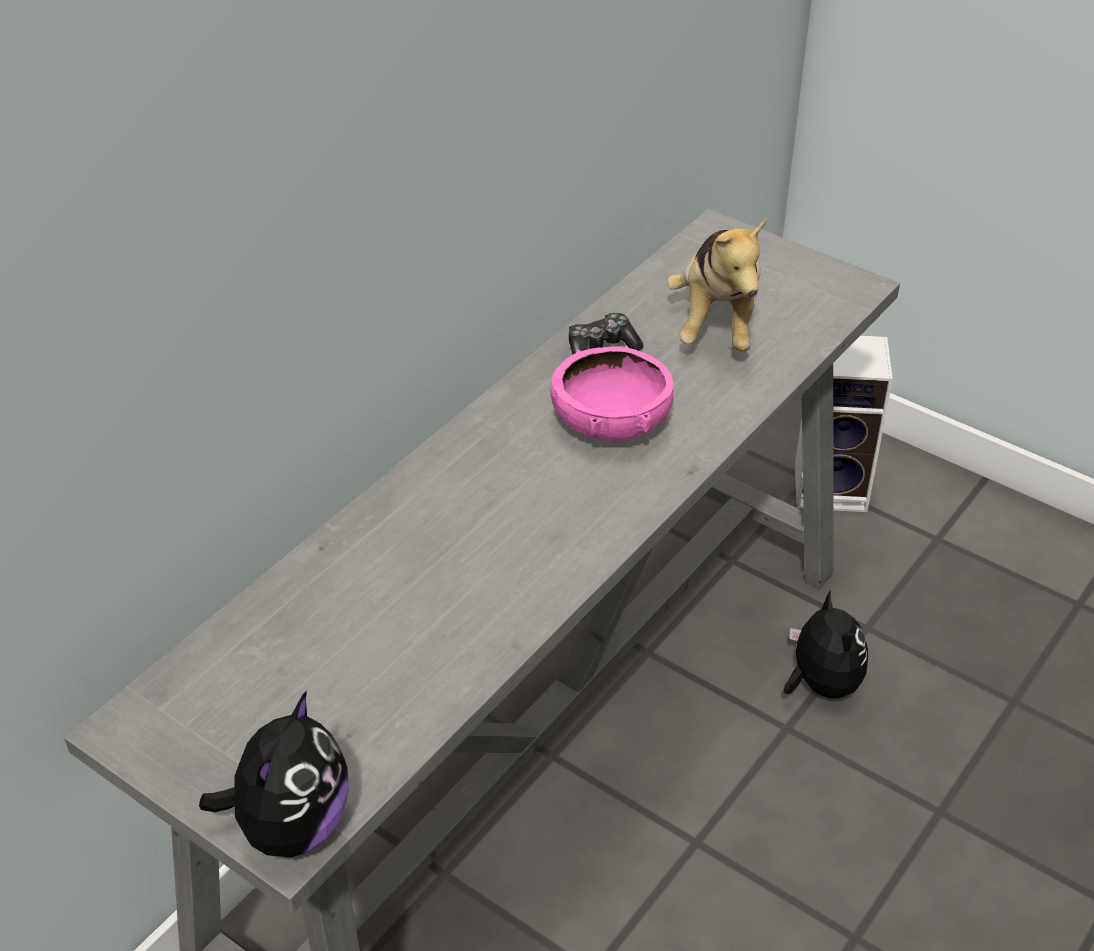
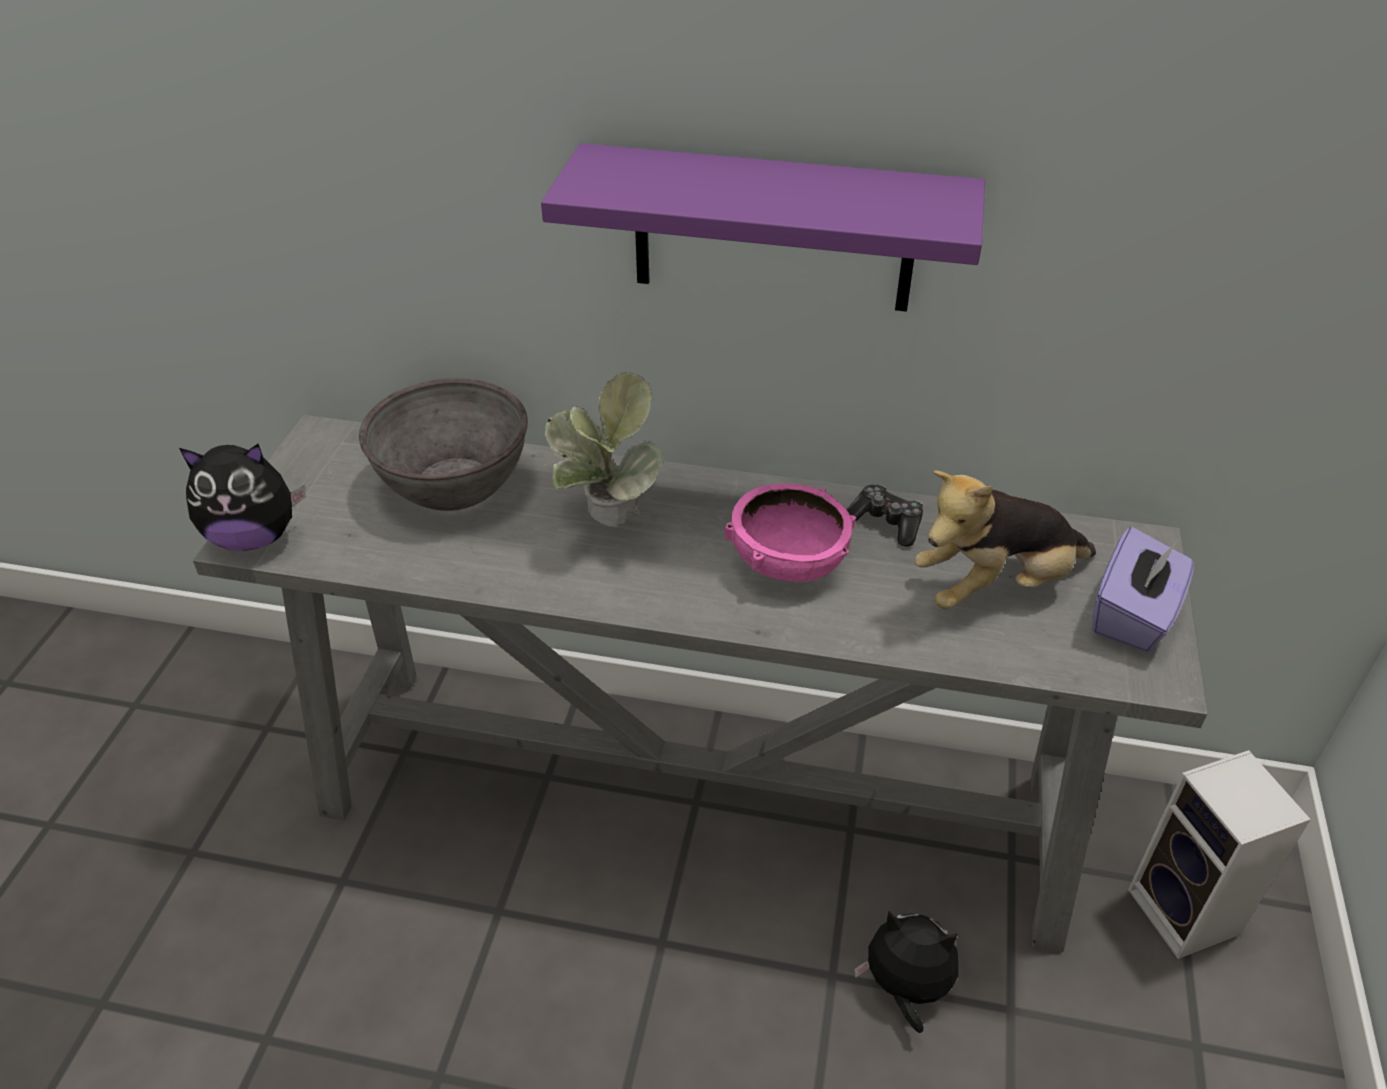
camera: 65 degrees right, 0 degrees up
(322, 624) = (453, 483): none -> grey bowl
(449, 152) = (773, 230): none -> purple shelf
(485, 525) = (607, 528): none -> potted plant
(789, 271) = (1133, 616): none -> purple tissue box
(821, 684) = (905, 988): plush toy -> plush toy turned 120 degrees counterclockwise

